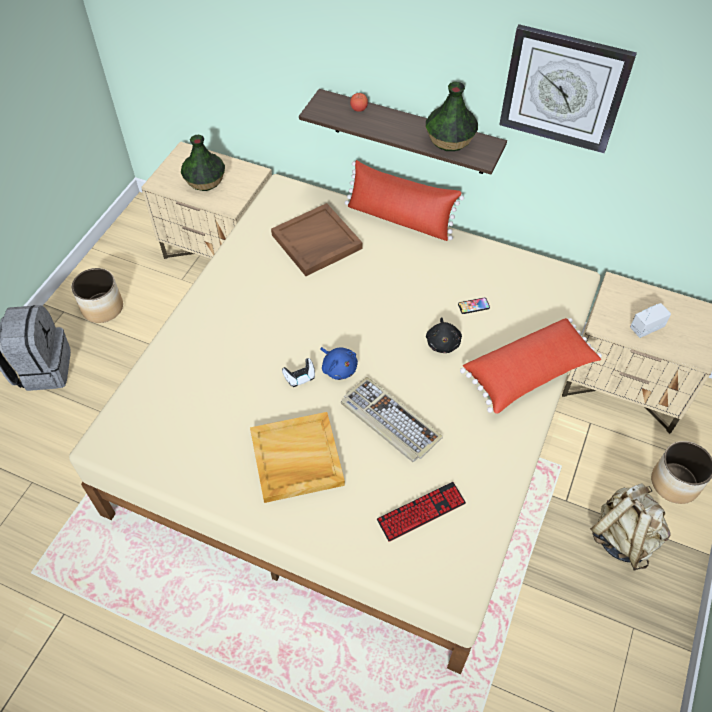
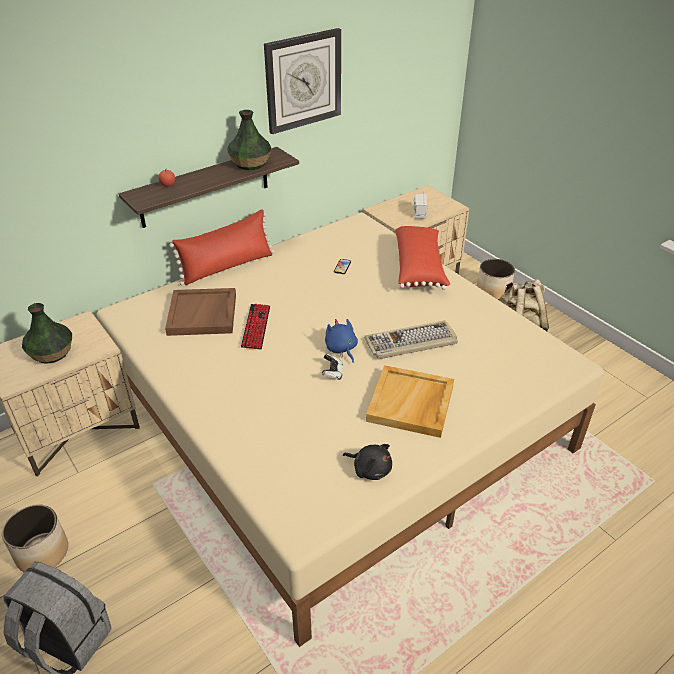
camera: 60 degrees left, 15 degrees down
(338, 368) = (341, 349): blue plush toy -> blue plush toy turned 105 degrees counterclockwise
(421, 512) = (499, 357): keyboard -> keyboard (256, 327)
(443, 342) = (362, 292): black plush toy -> black plush toy (370, 469)

